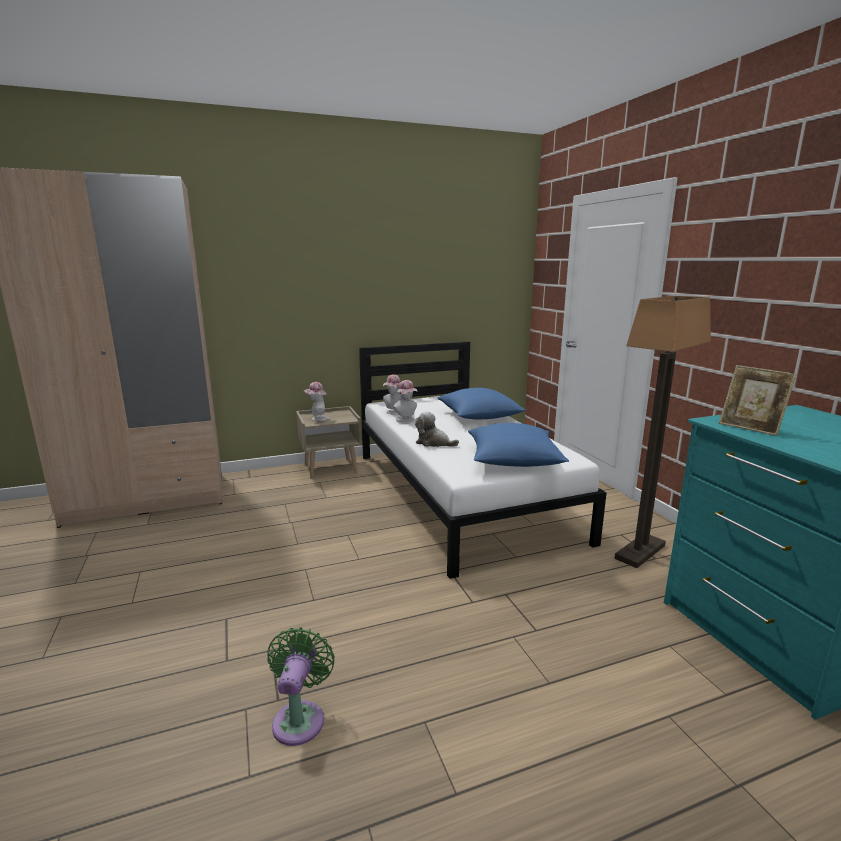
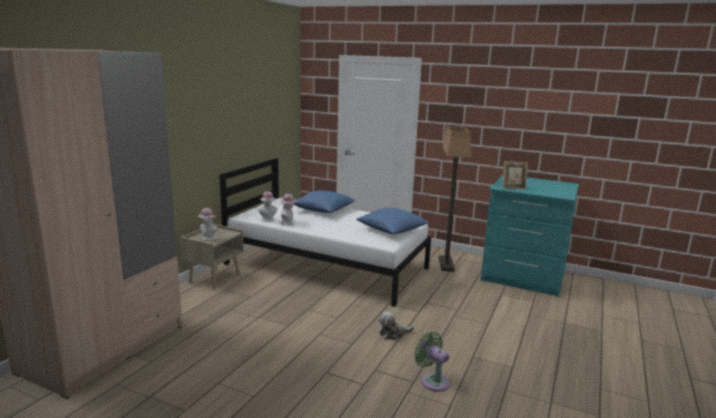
camera: 45 degrees left, 0 degrees up
(433, 443) = (336, 232): plush toy -> plush toy (393, 334)

